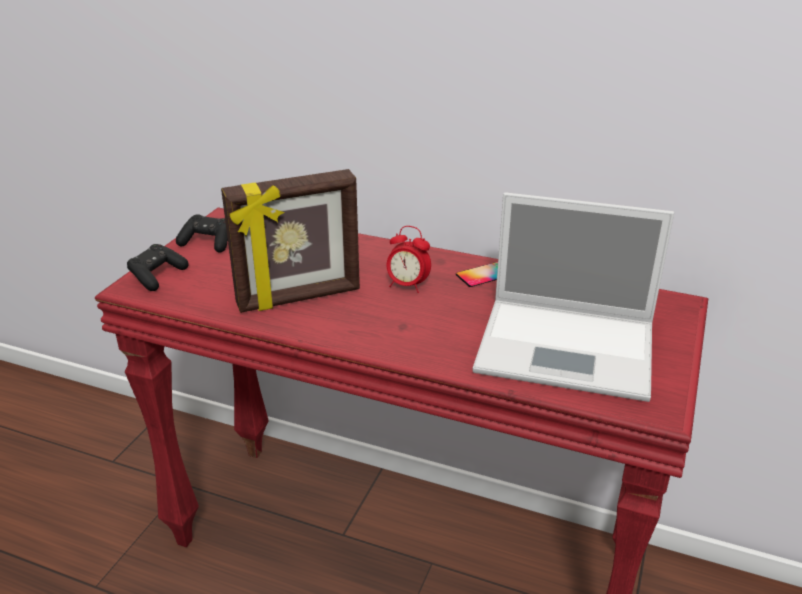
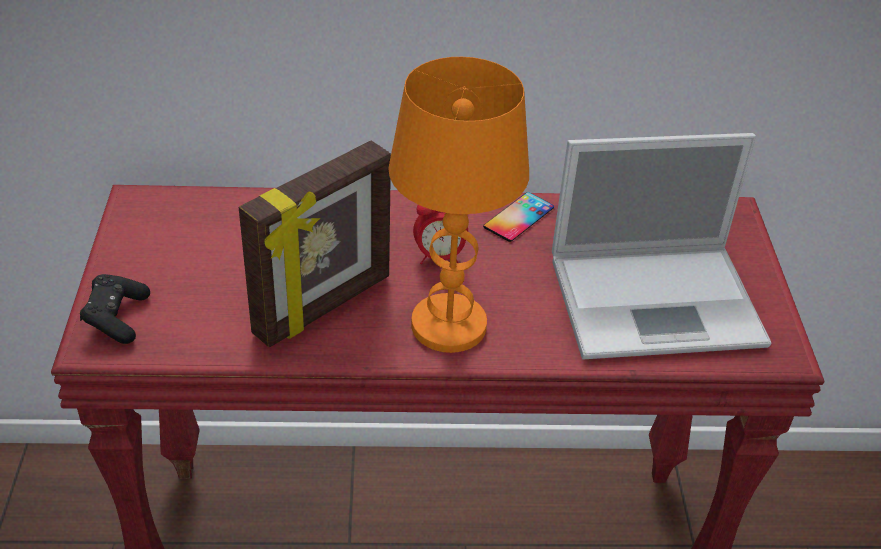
camera: 25 degrees left, 10 degrees up
(207, 243) = (144, 248): black game controller -> none
(381, 328) = (448, 326): none -> orange table lamp

